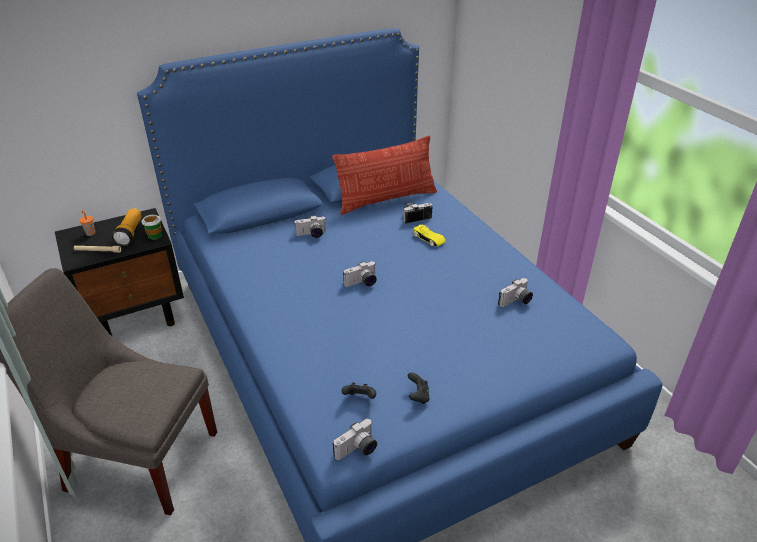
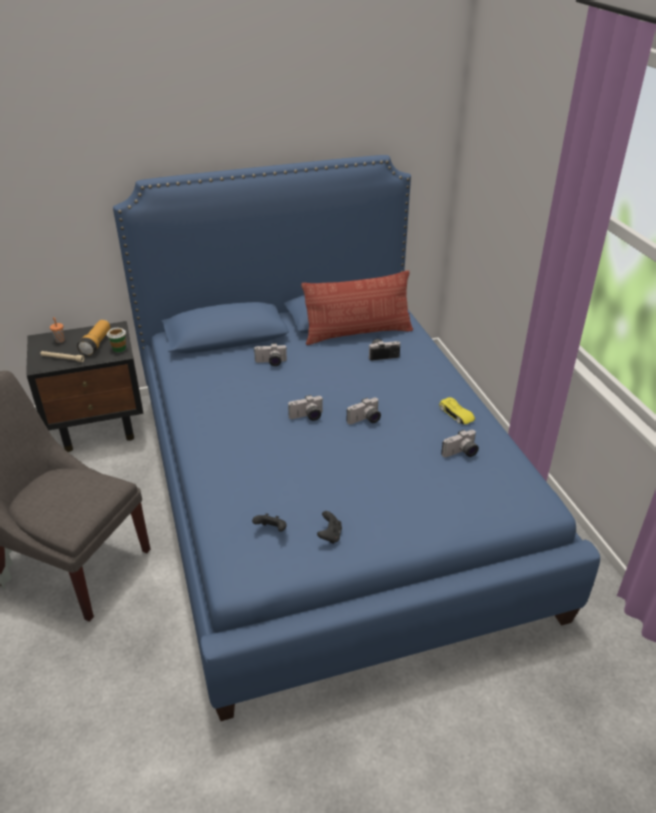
camera: 10 degrees right, 0 degrees up
(357, 450) = (255, 579): camera -> camera (365, 420)
(429, 238) = (389, 378): yellow toy car -> yellow toy car (456, 414)

